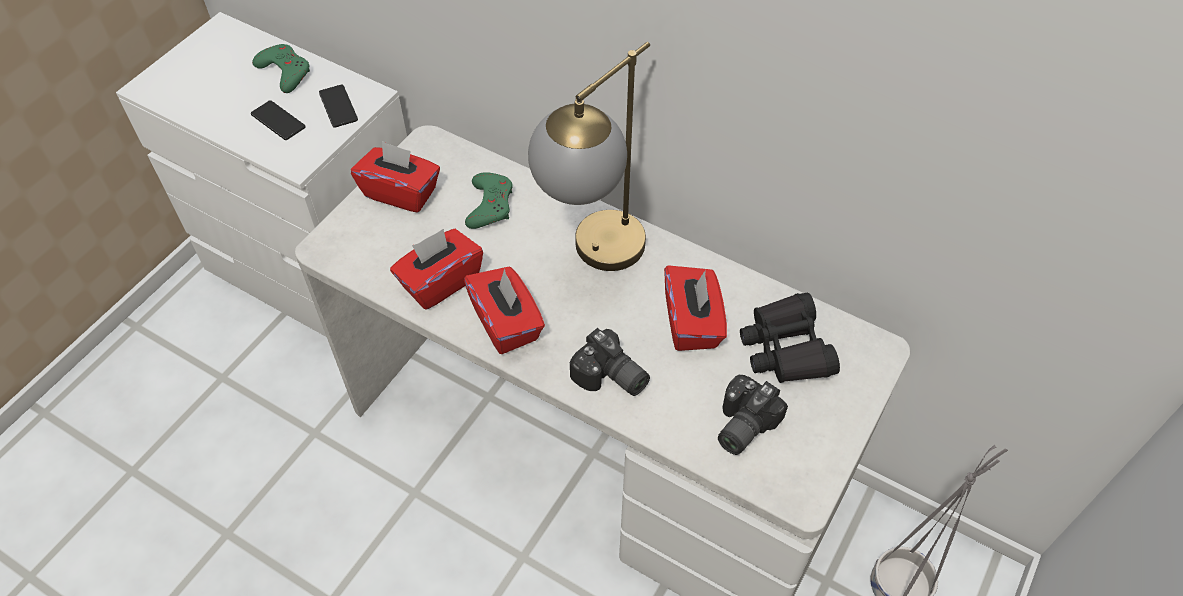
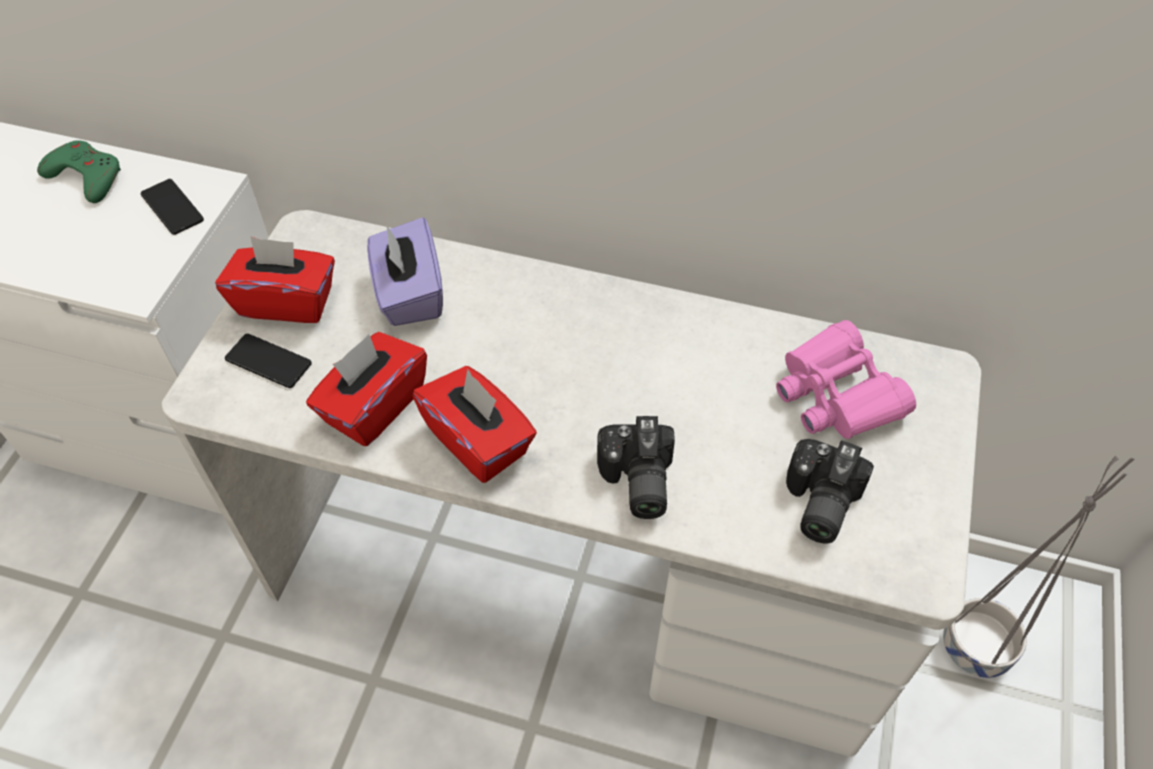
camera: 15 degrees left, 0 degrees up
(278, 121) = (94, 241): phone -> phone (268, 361)
(490, 205) = (409, 294): green game controller -> purple tissue box
(593, 260) = (563, 336): table lamp -> none
(610, 378) = (635, 482): camera -> camera turned 60 degrees clockwise
(692, 323) = (713, 389): red tissue box -> none
(785, 348) = (836, 394): black binoculars -> pink binoculars

